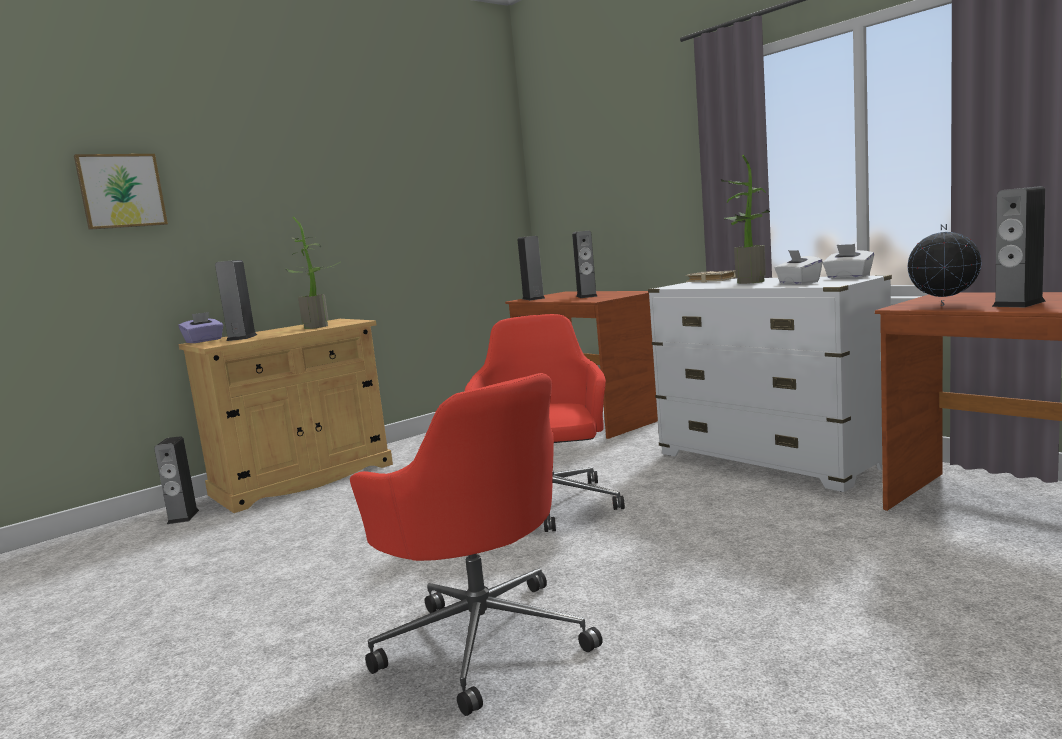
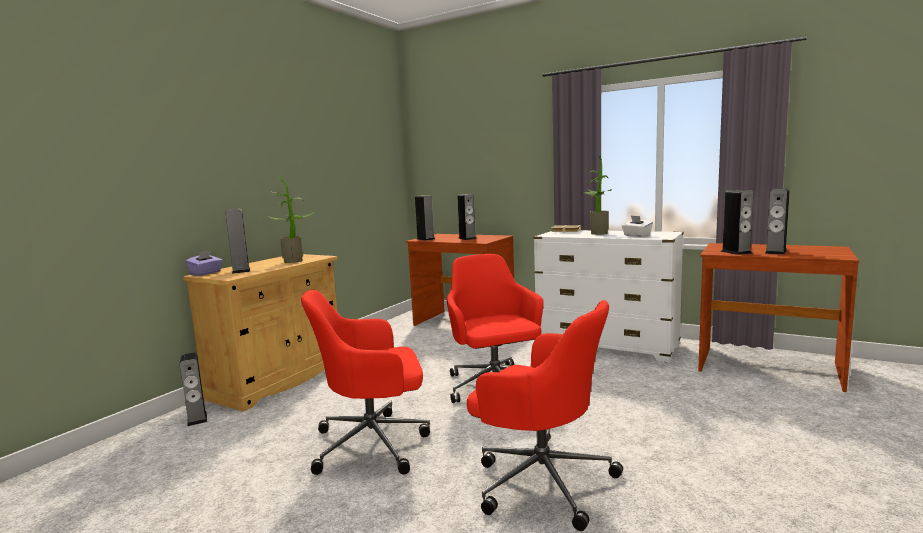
camera: 20 degrees left, 0 degrees up
(121, 191) = (142, 149): picture -> none
(330, 566) = (374, 443): none -> red office chair
(848, 277) = (659, 232): white tissue box -> none
(943, 305) = (736, 252): globe -> speaker

